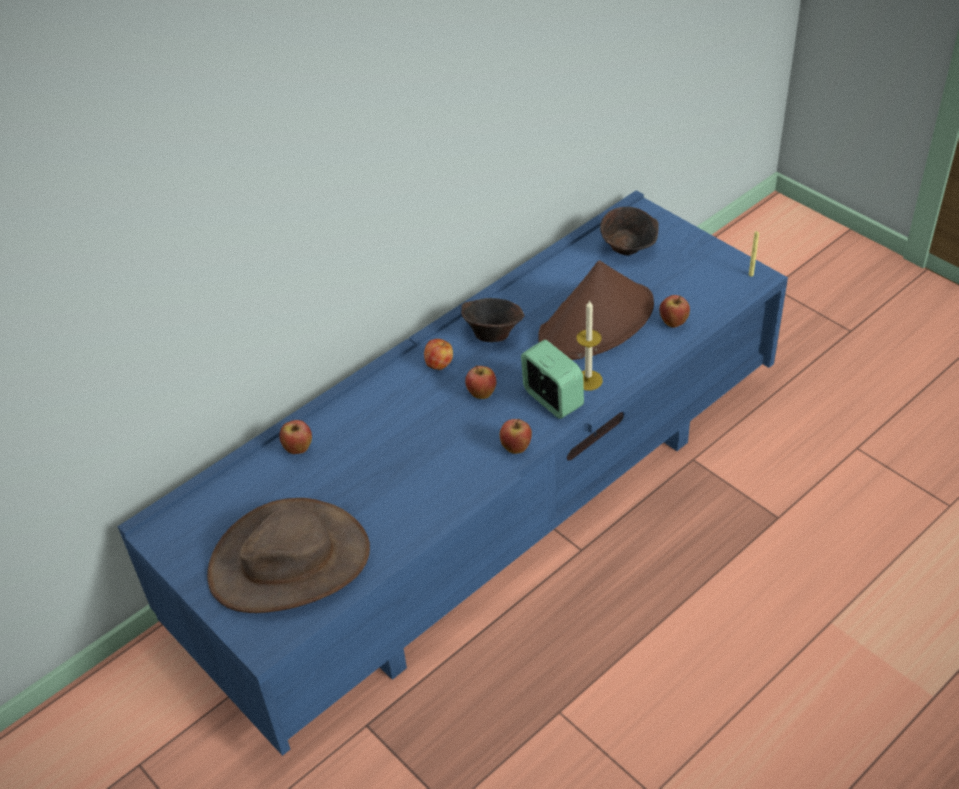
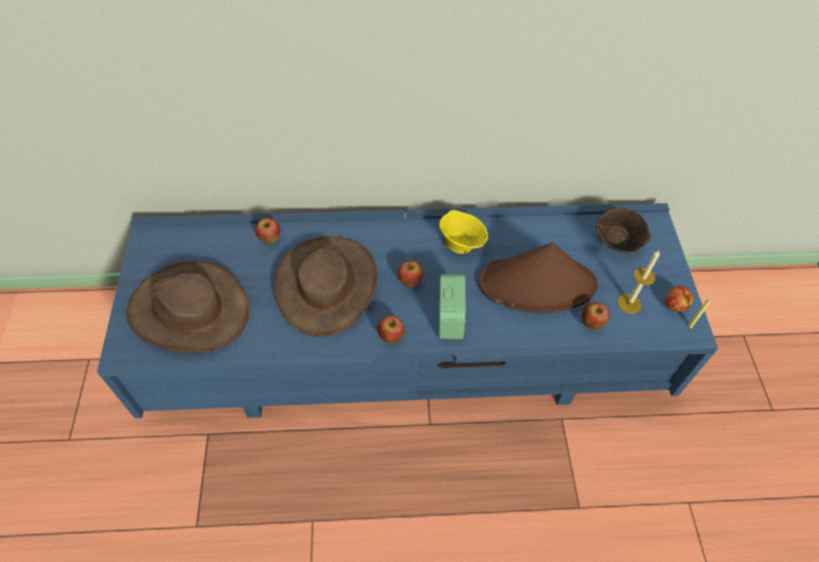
camera: 35 degrees right, 10 degrees up
(405, 448) = (327, 285): none -> brown hat
(439, 364) = (406, 242): apple -> apple (674, 305)
(492, 333) = (460, 243): brown bowl -> yellow bowl
(588, 380) = (487, 323): candle -> candle (629, 303)

